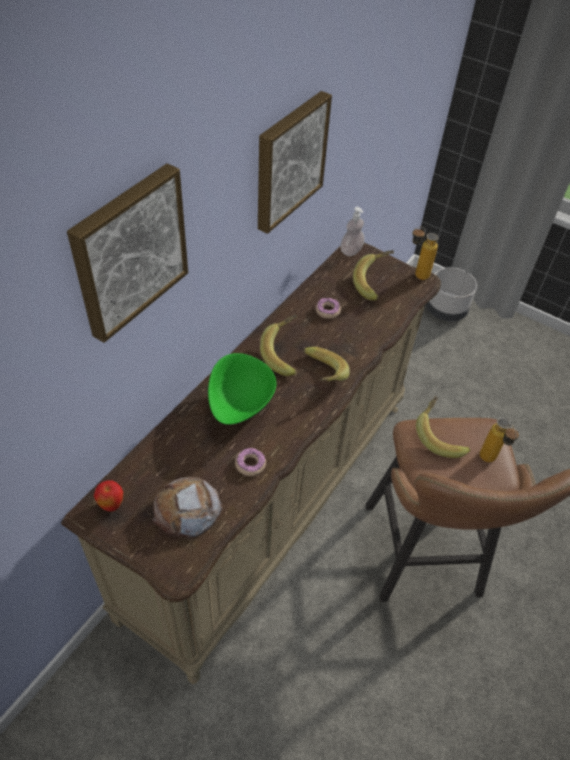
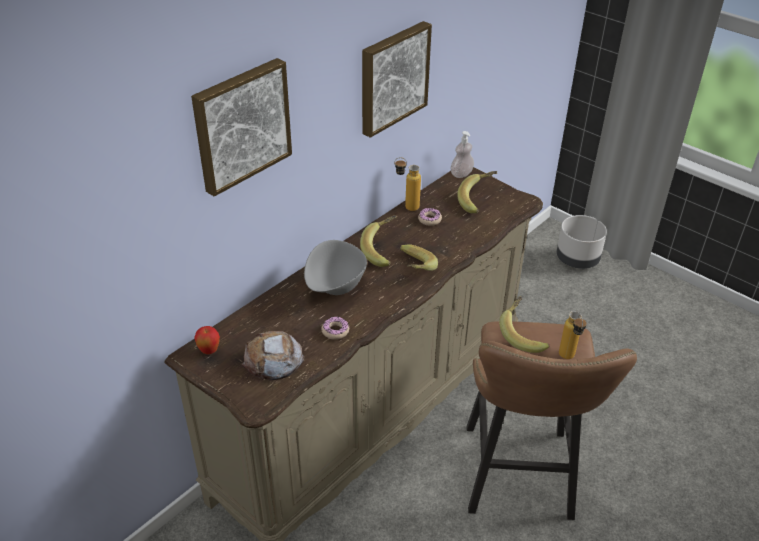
camera: 10 degrees right, 10 degrees down
(239, 408) = (334, 288): green bowl -> grey bowl
(416, 275) = (519, 196): bottle -> bottle (406, 207)

